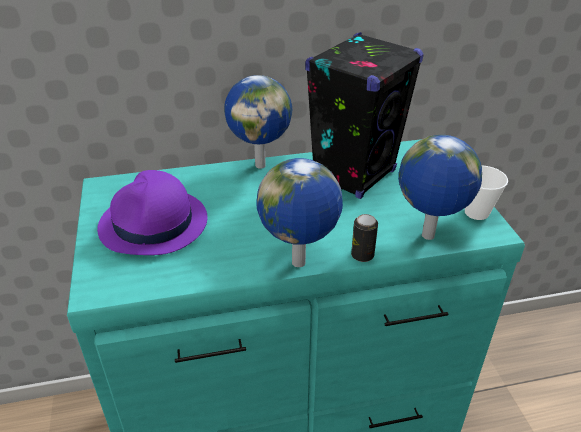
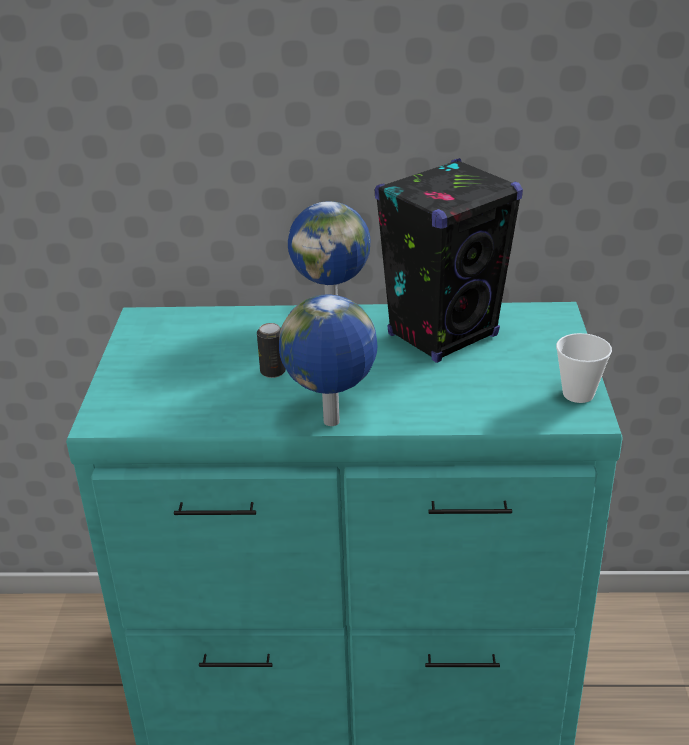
camera: 15 degrees right, 5 degrees down
(154, 224) = (184, 363): purple hat -> none
(362, 255) = (410, 423): can -> can (273, 372)
(428, 236) = (500, 413): globe -> none

